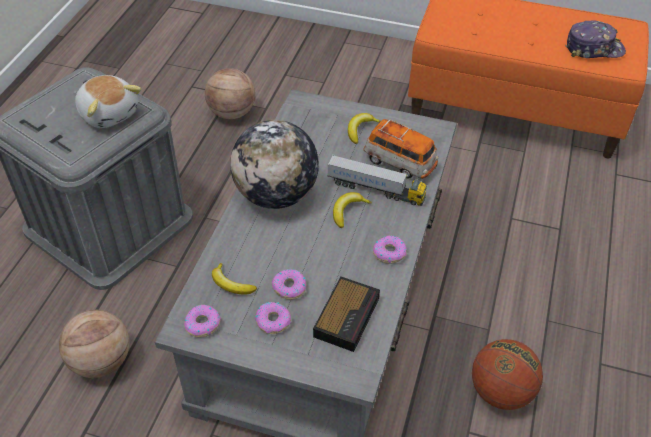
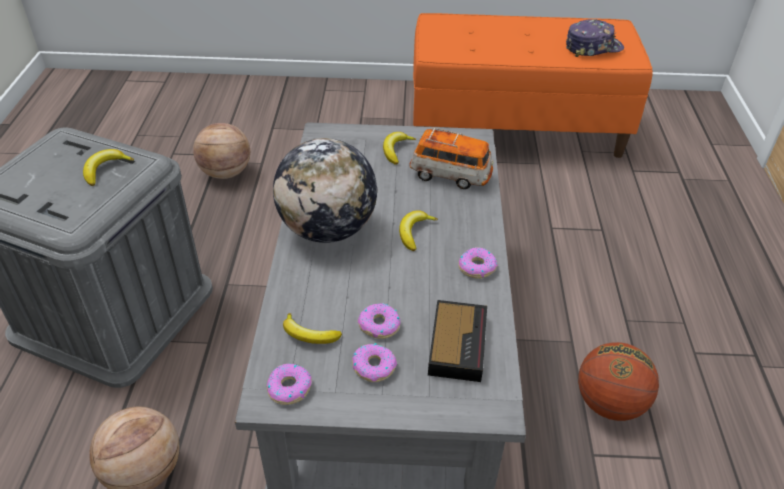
camera: 15 degrees left, 5 degrees down
(109, 113) = (105, 170): plush toy -> banana
(376, 190) = (436, 206): toy truck -> none

